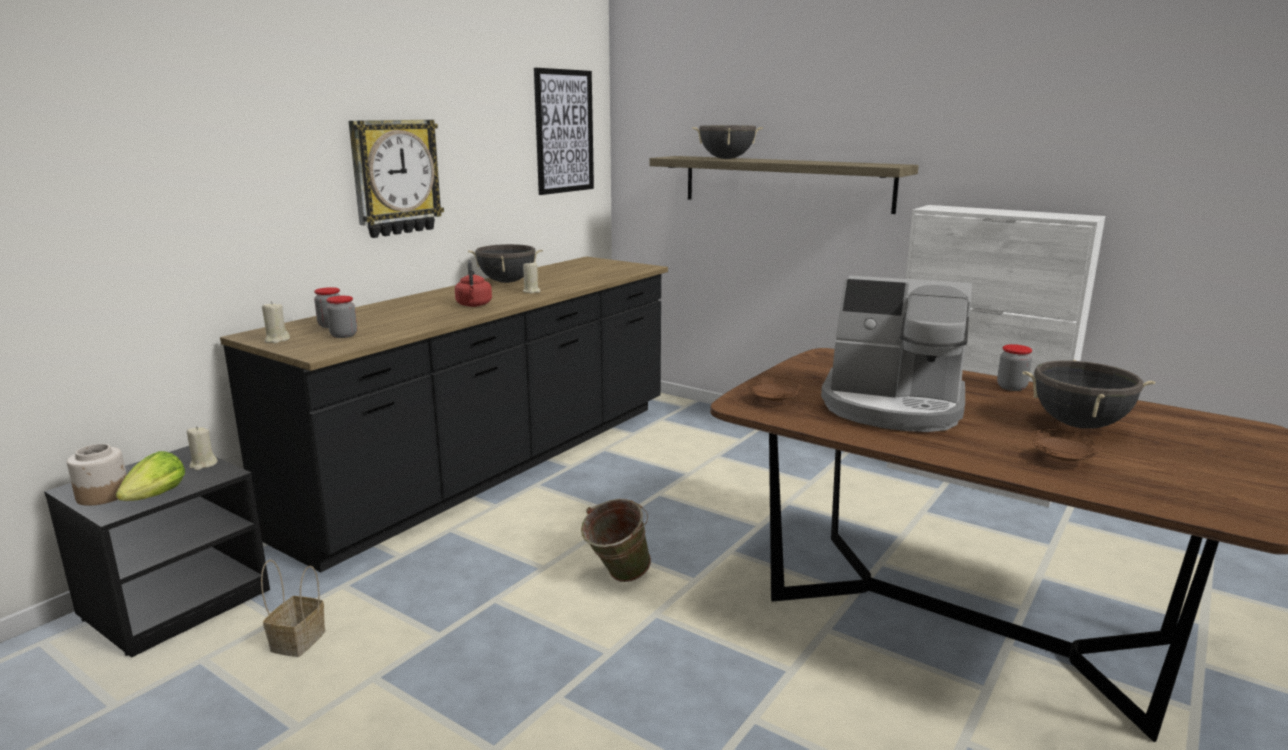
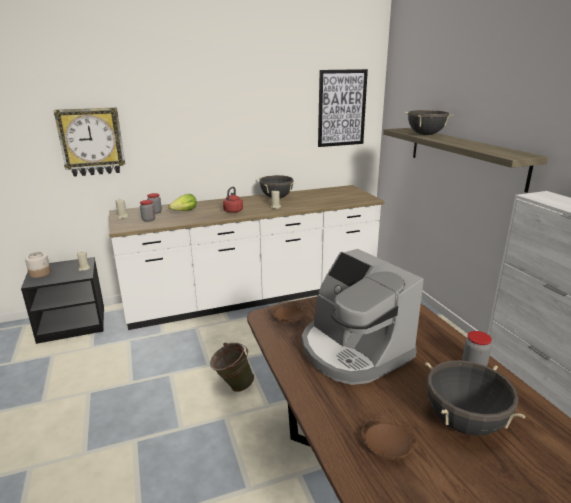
camera: 35 degrees right, 5 degrees up
(156, 496) = (51, 280): lettuce -> lettuce (184, 211)
(298, 642) = (85, 361): basket -> none
(395, 177) = (214, 136): wall clock -> wall clock (91, 142)
(495, 466) = (254, 297): black counter -> white counter

